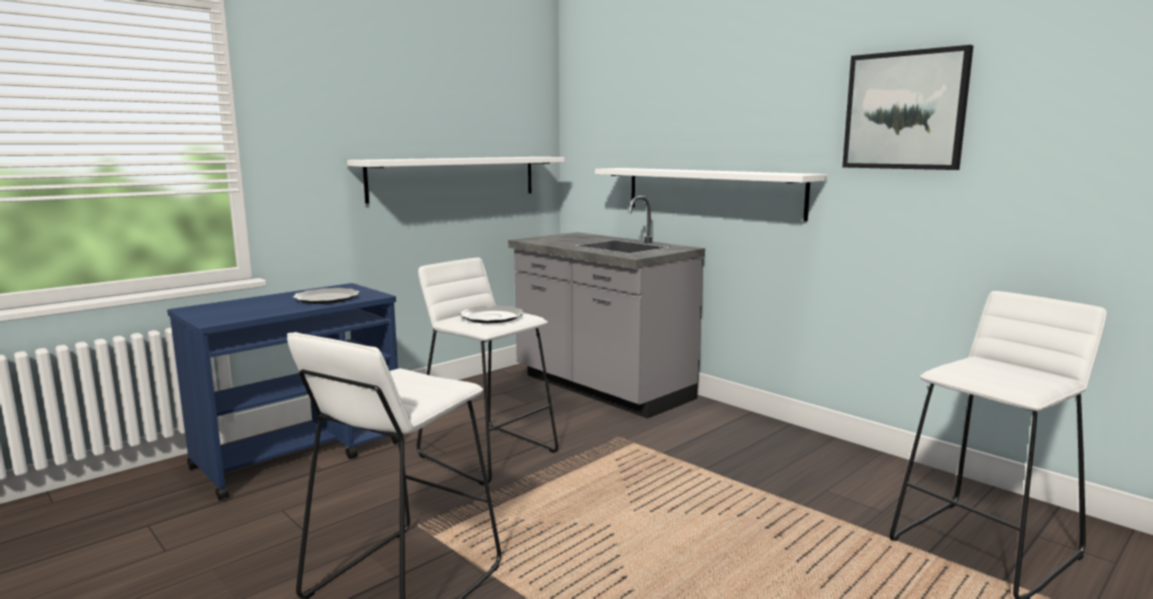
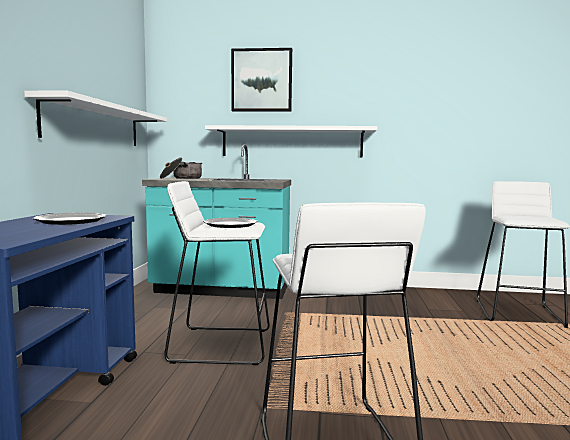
camera: 40 degrees left, 5 degrees down
(568, 237) = (181, 178): none -> cooking pot
(601, 388) = (222, 289): grey counter -> turquoise counter
(905, 110) = (419, 92): picture -> picture (261, 80)

